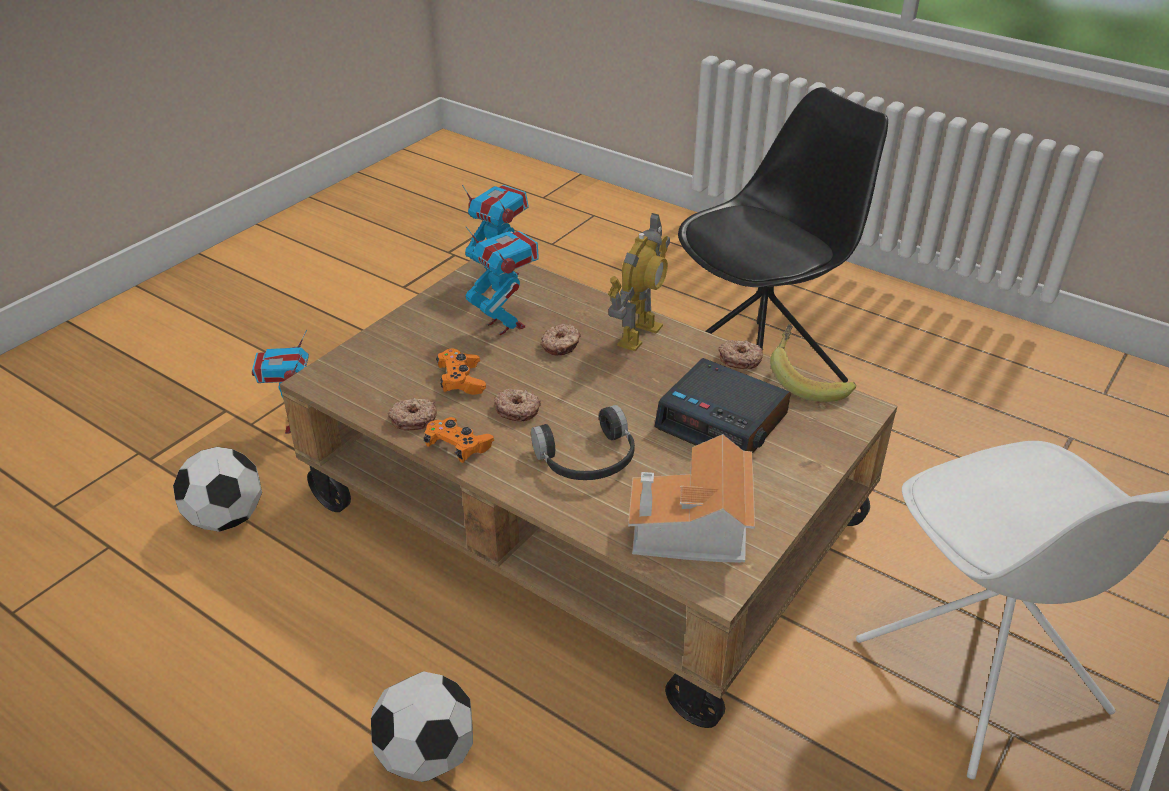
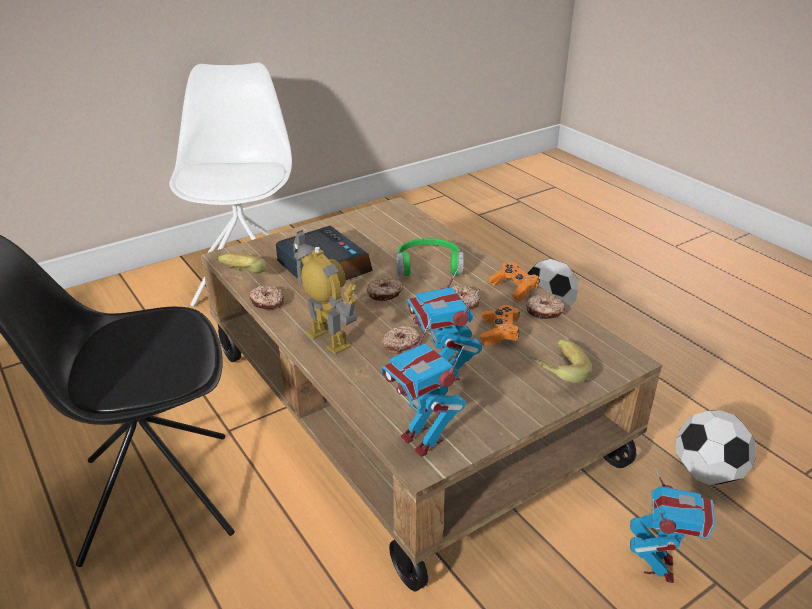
camera: 160 degrees left, 5 degrees down
(395, 350) = (554, 373): none -> banana
(588, 460) = (428, 265): black headphones -> green headphones
(616, 400) = (385, 294): none -> donut
(638, 335) = (328, 339): toy robot -> toy robot turned 90 degrees clockwise
(693, 530) = (390, 225): toy house -> none

